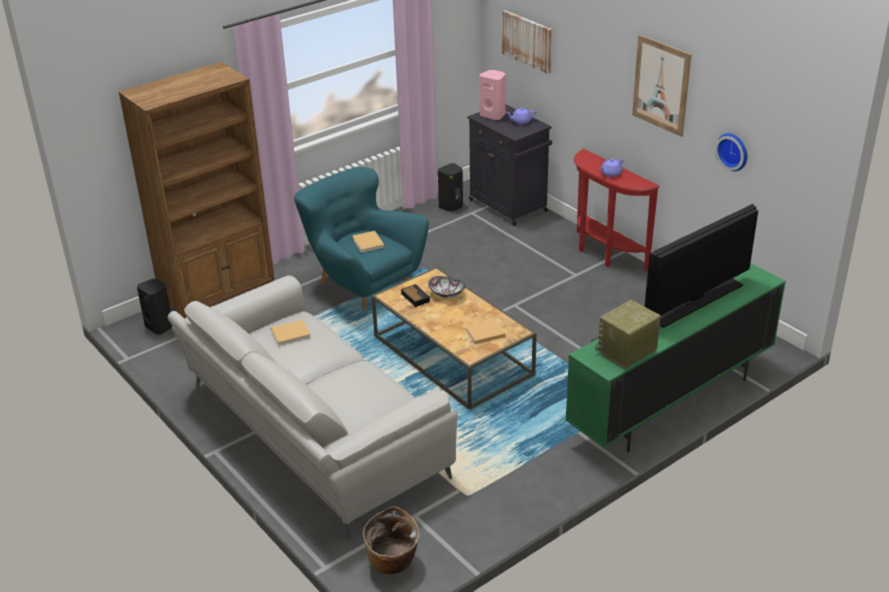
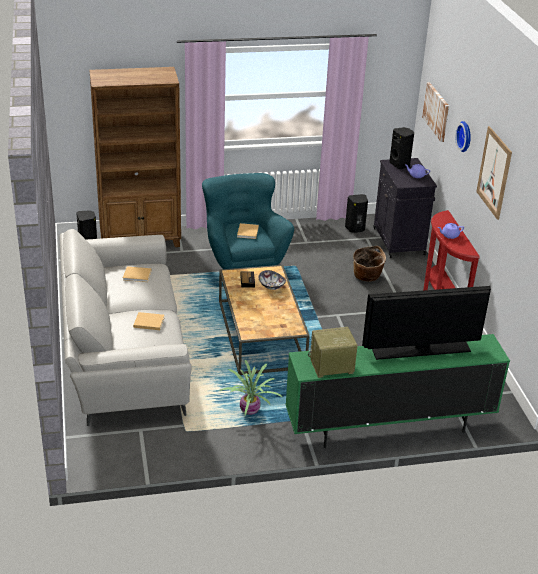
camera: 25 degrees right, 0 degrees up
(393, 562) = (101, 453): basket -> basket (367, 277)
(484, 333) = (272, 322): beige book -> beige book (148, 322)
(493, 115) = (400, 164): pink speaker -> black speaker
(515, 445) = (249, 411): none -> potted plant
(733, 151) = (521, 242): wall clock -> wall clock (465, 136)

